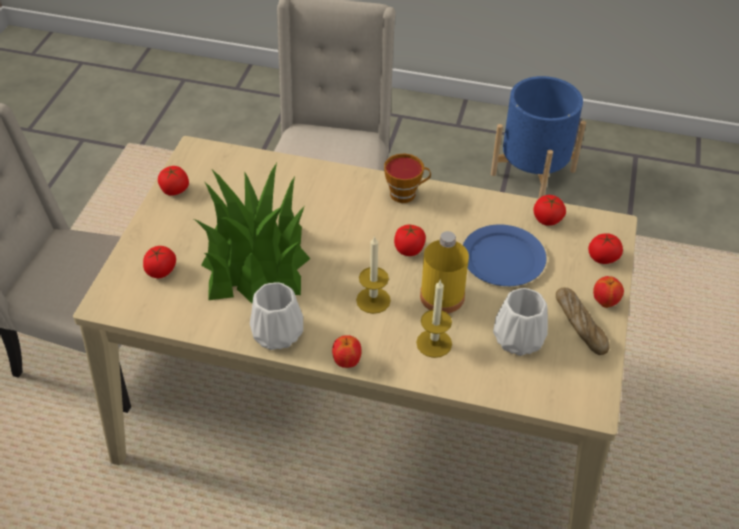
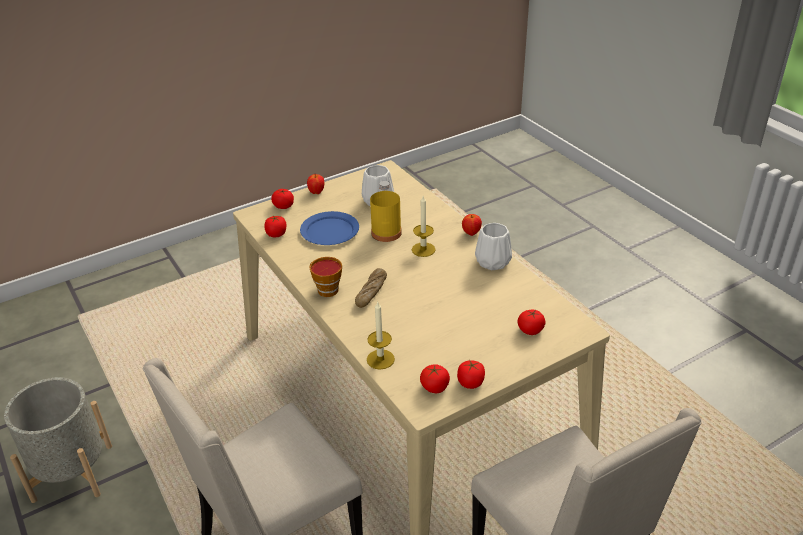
camera: 135 degrees left, 10 degrees down
(255, 260) = (464, 304): potted plant -> none
(409, 249) = (370, 261): tomato -> tomato (434, 387)
(434, 343) = (419, 219): candle -> candle (380, 359)
(533, 172) = (73, 472): blue planter -> grey planter
(580, 325) = (342, 191): bread -> bread (371, 292)

